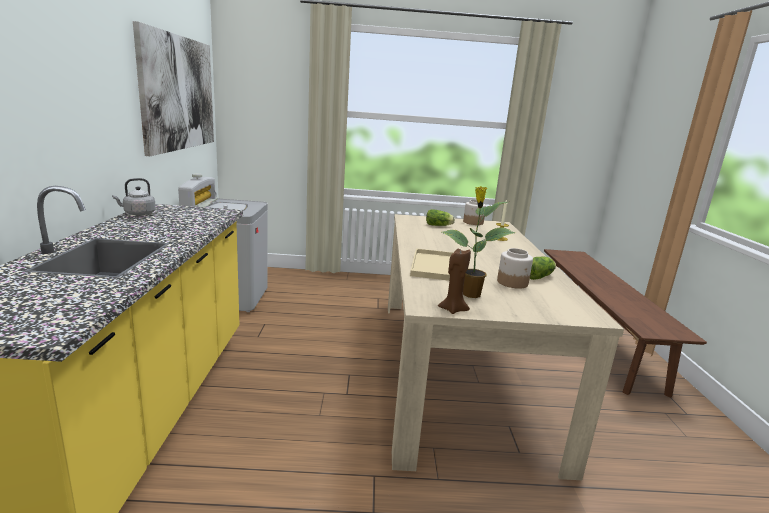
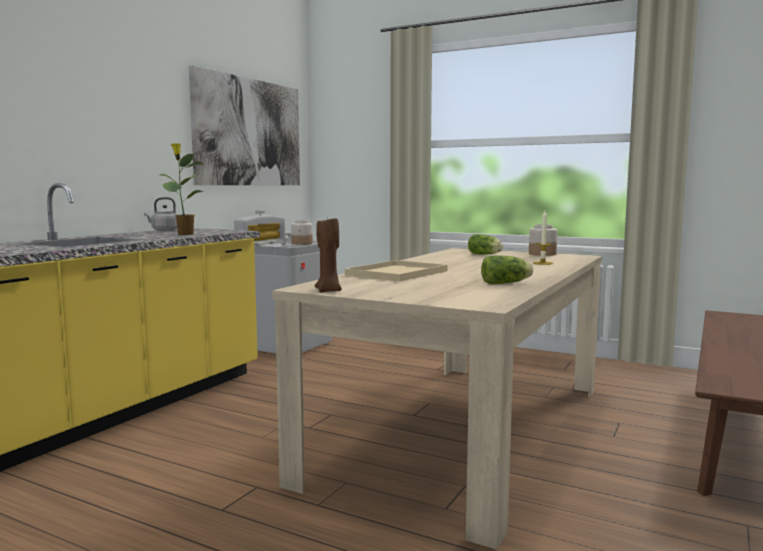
camera: 30 degrees right, 10 degrees down
(470, 294) = (377, 286): potted plant -> potted plant (184, 234)
(512, 283) = (455, 284): jar -> jar (302, 243)

